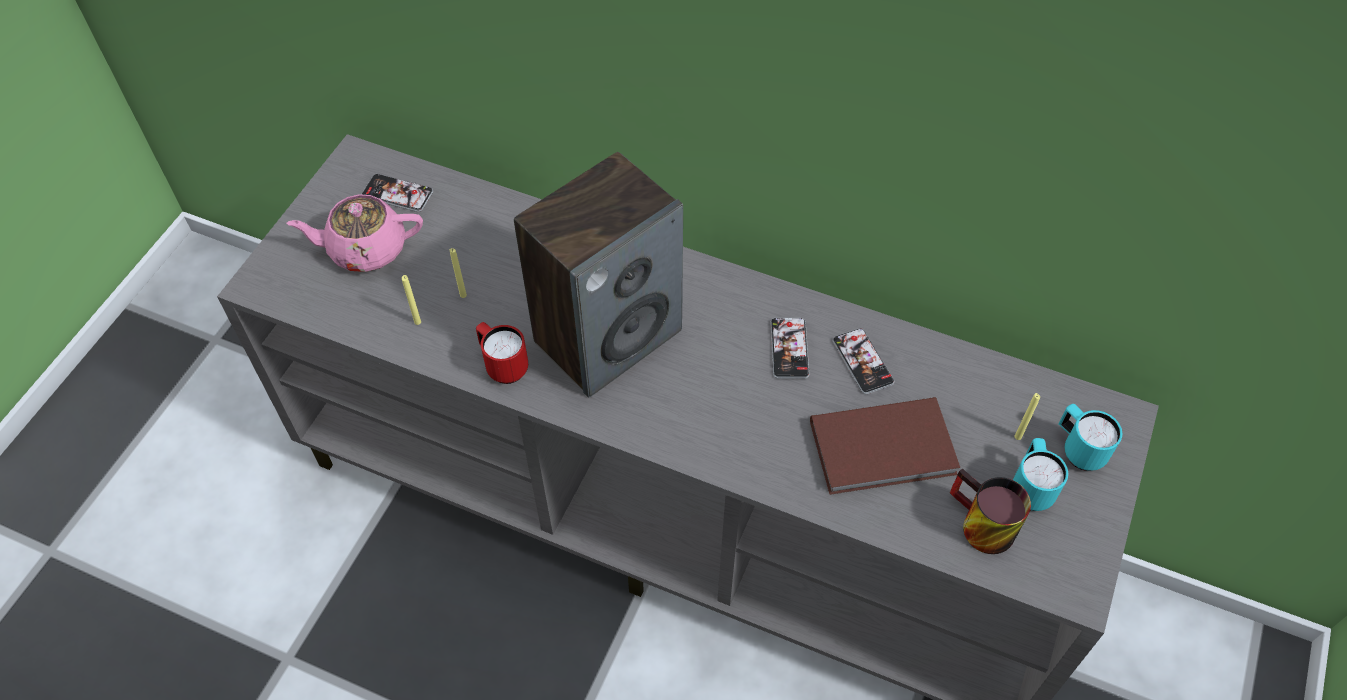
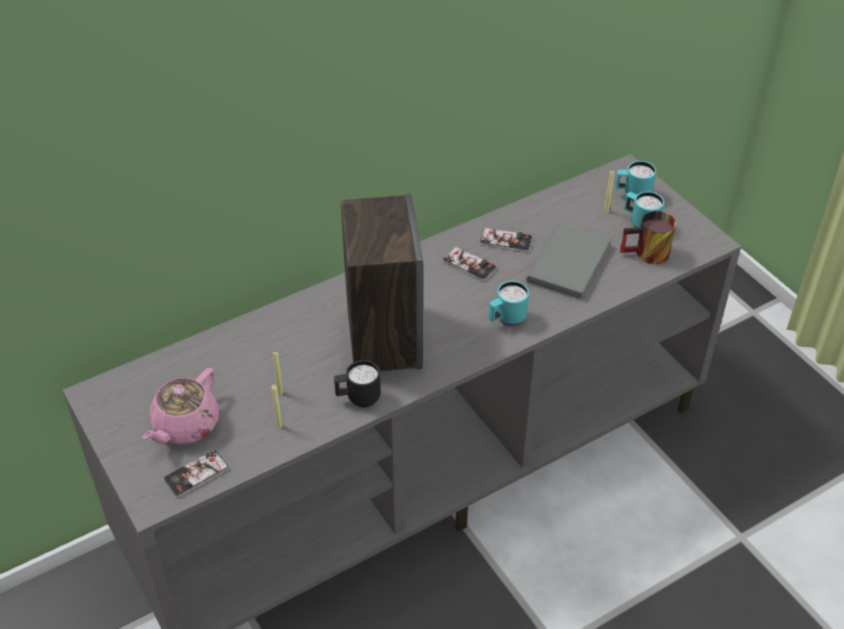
camera: 55 degrees left, 10 degrees down
(397, 194) = (153, 386): phone -> phone (196, 474)
(503, 366) = (358, 398): red mug -> black mug
(731, 435) = (506, 319): none -> turquoise mug
(885, 450) = (571, 263): brown book -> grey book

